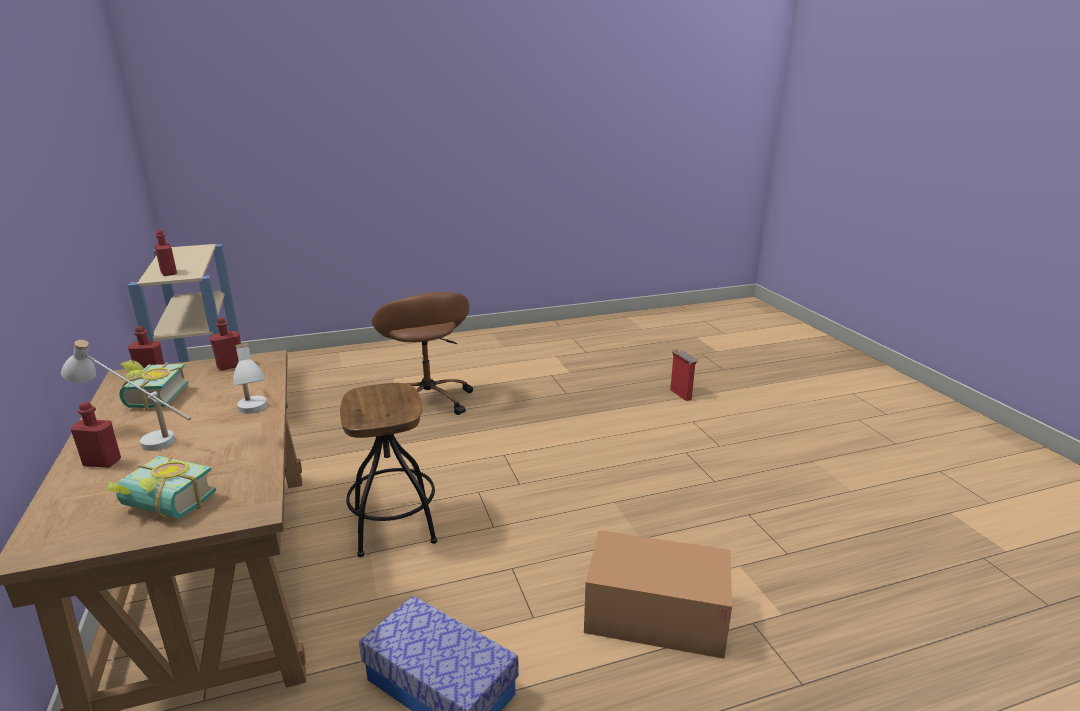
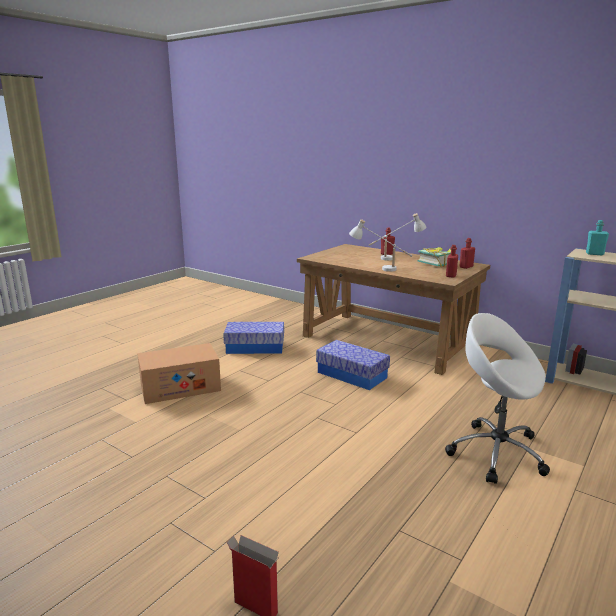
camera: 145 degrees right, 5 degrees down
(163, 508) = (337, 253): book -> none
(169, 273) = (594, 254): red bottle -> turquoise bottle
(394, 526) = (351, 375): brown stool -> storage box
(428, 403) = (494, 452): brown office chair -> white office chair

